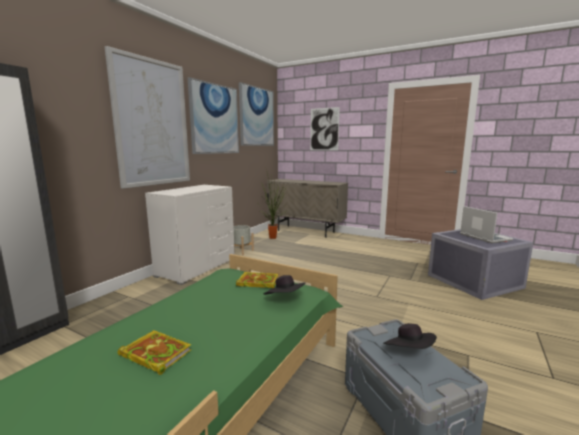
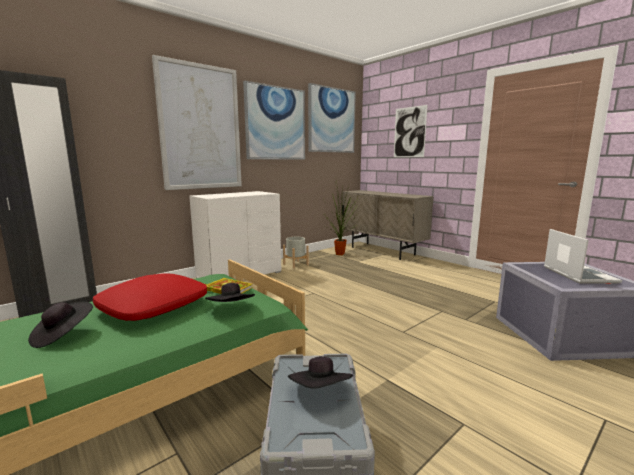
camera: 20 degrees right, 0 degrees up
(154, 354) = (62, 335): book -> black hat
(210, 310) = (154, 307): none -> red pillow

